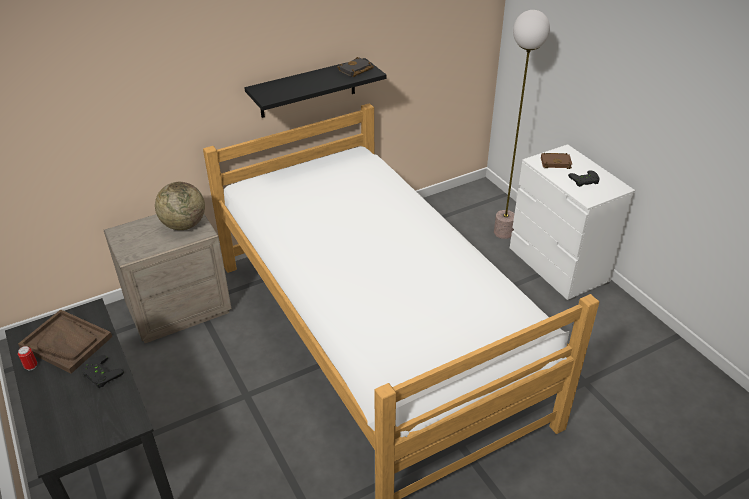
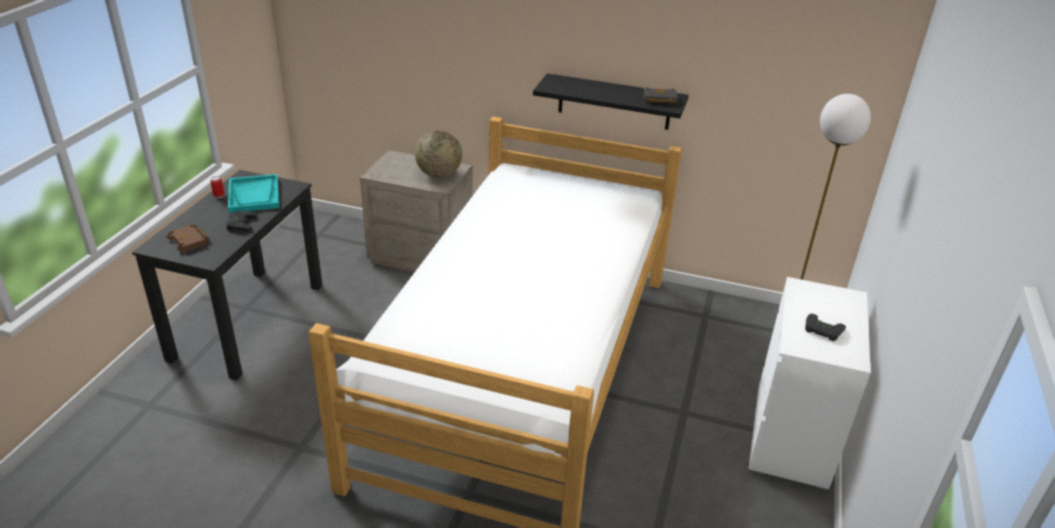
camera: 45 degrees right, 5 degrees down
(67, 342) = (254, 195): brown tray -> turquoise tray
(556, 162) = (820, 299): brown book -> brown book (190, 241)

